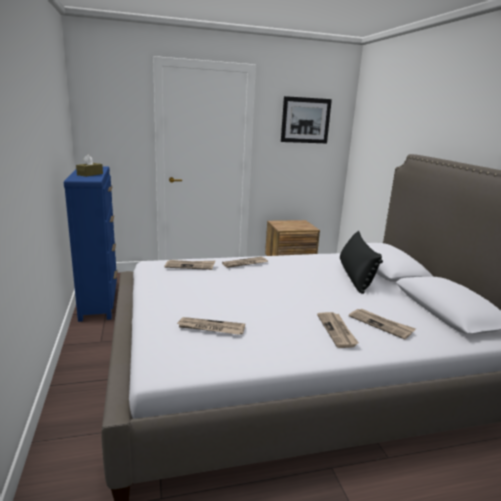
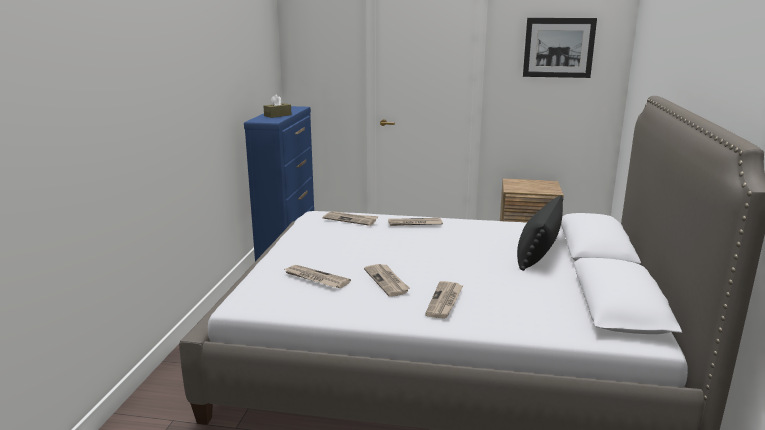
camera: 25 degrees right, 0 degrees up
(381, 324) = (505, 304): newspaper -> newspaper (387, 281)

